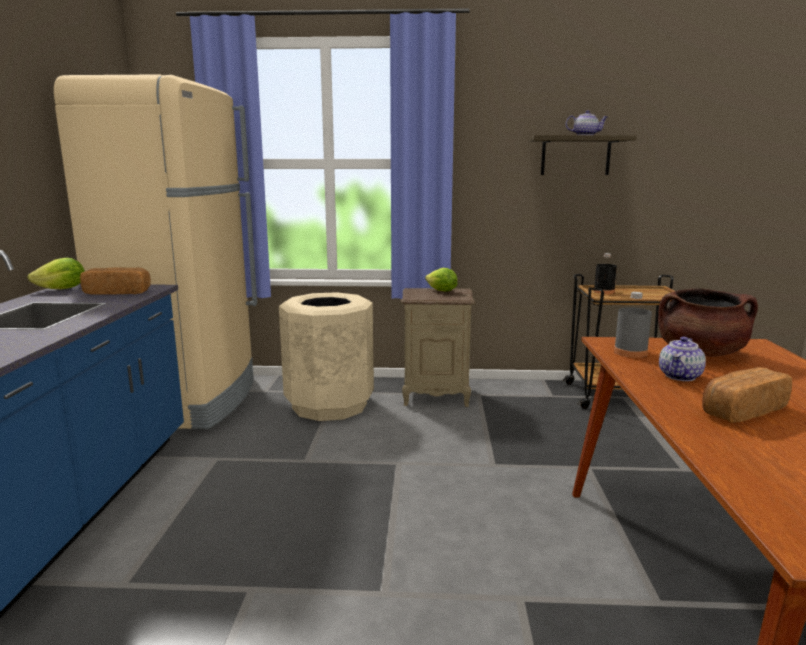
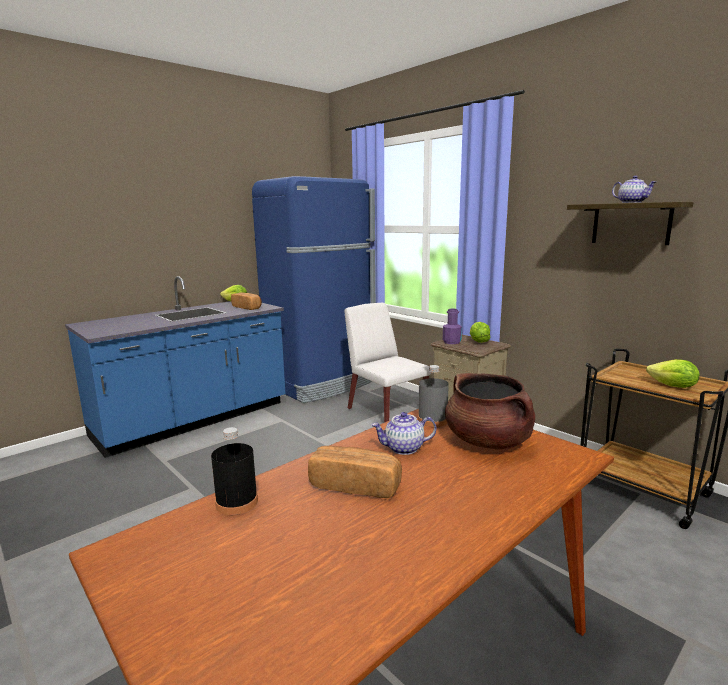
camera: 45 degrees right, 0 degrees up
(188, 400) = (322, 384): beige fridge -> blue fridge
(329, 405) = (385, 411): beige trash can -> white chair
(420, 296) = (451, 342): none -> purple bottle
(604, 292) = (632, 372): black bottle -> black bottle (237, 502)
(647, 295) = (673, 386): none -> lettuce

